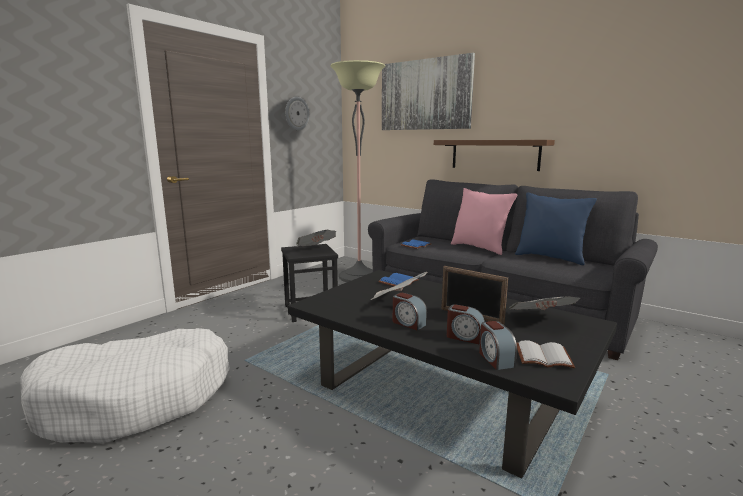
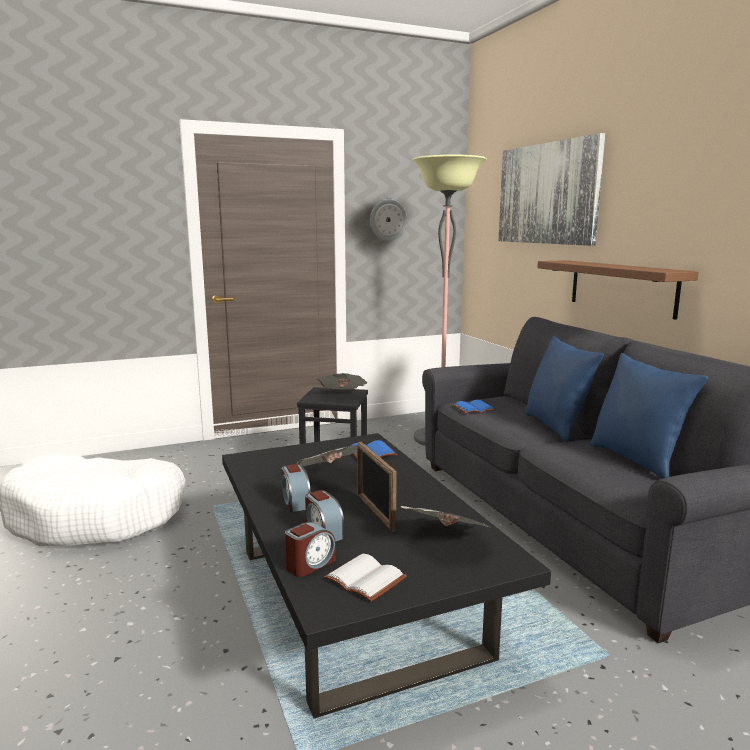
camera: 30 degrees right, 0 degrees up
(480, 248) = (556, 426): pink pillow -> blue pillow
(495, 359) = (310, 564): alarm clock -> alarm clock turned 150 degrees counterclockwise

